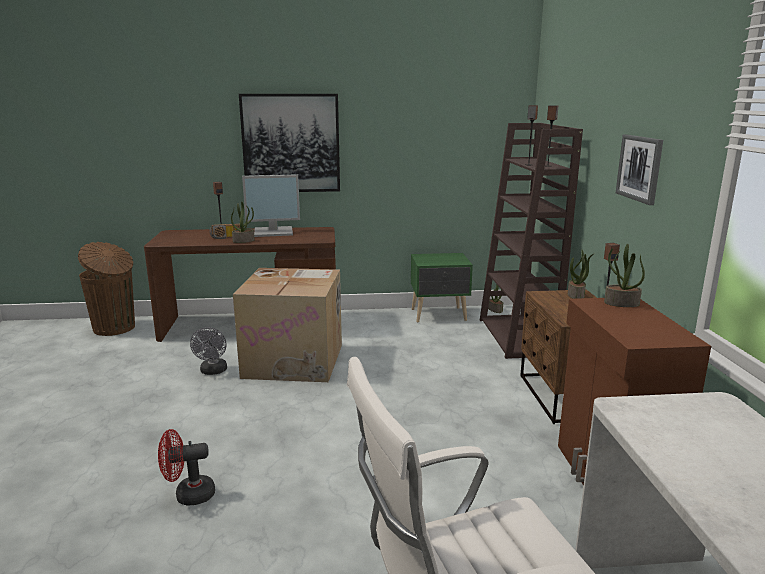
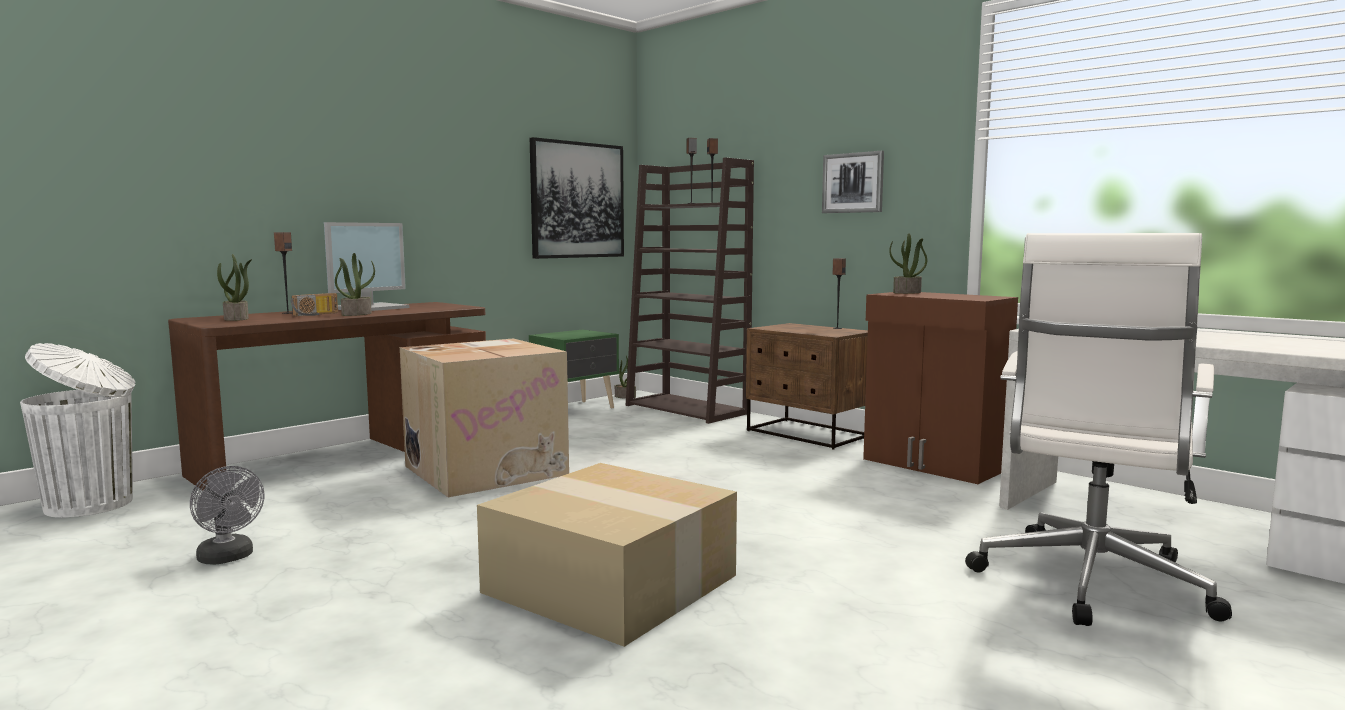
camera: 40 degrees left, 10 degrees down
(115, 328) = (92, 505): brown trash can -> white trash can
(188, 495) = (615, 583): red fan -> cardboard box
(213, 371) = (393, 501): grey fan -> grey fan (228, 558)
(291, 143) = (375, 182): picture -> picture (577, 200)
(576, 295) = (793, 325): potted plant -> potted plant (237, 319)

